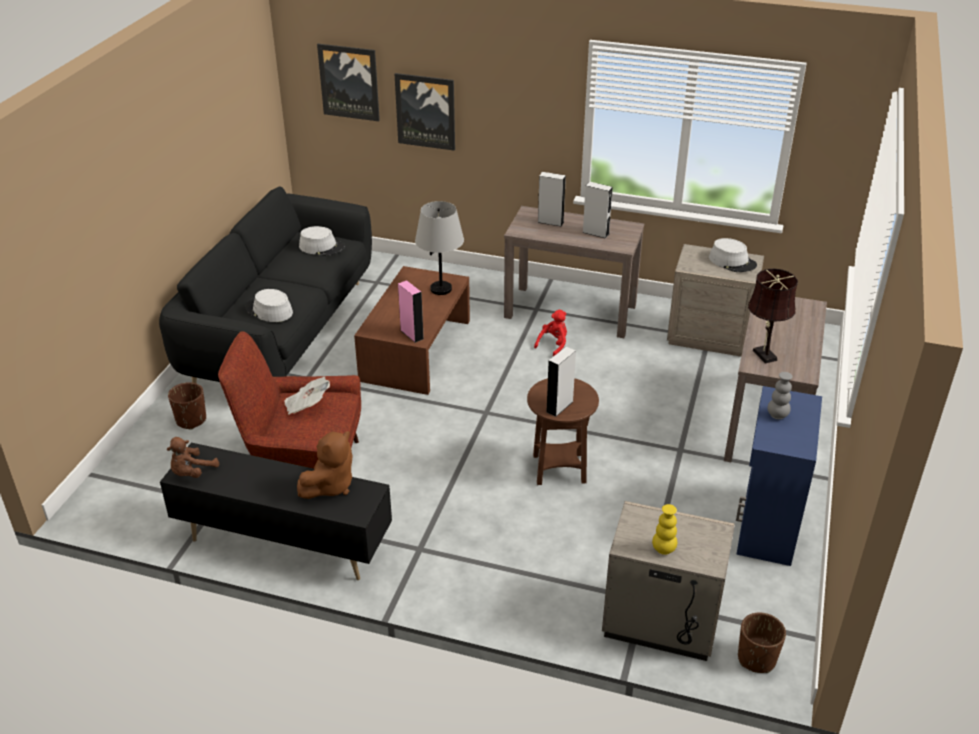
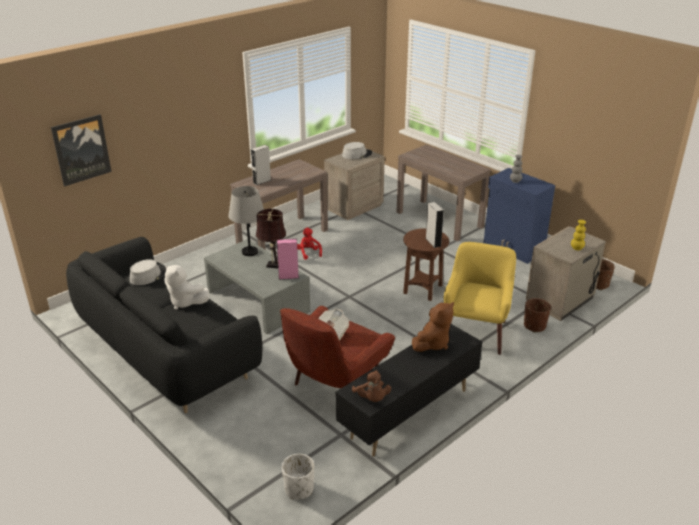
camera: 60 degrees left, 5 degrees down
(117, 505) = (299, 489): none -> white planter
(191, 420) = (230, 424): brown planter -> brown planter (534, 326)
(269, 310) = (205, 318): grey hat -> none
(292, 288) = (185, 302): none -> white plush toy
(330, 486) = (432, 343): brown plush toy -> brown plush toy turned 60 degrees clockwise
(415, 350) = (257, 301): brown coffee table -> grey coffee table
(426, 111) = (144, 148): picture -> none
(499, 551) = (475, 332): none -> yellow armchair
(595, 233) = (292, 173): grey speaker -> none
(763, 354) = (454, 171): brown table lamp -> brown table lamp (273, 265)

